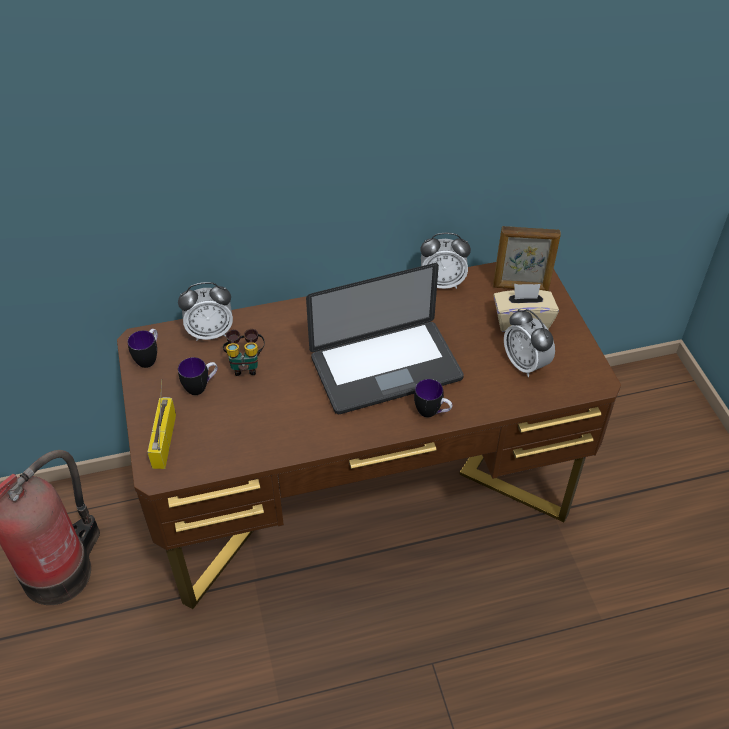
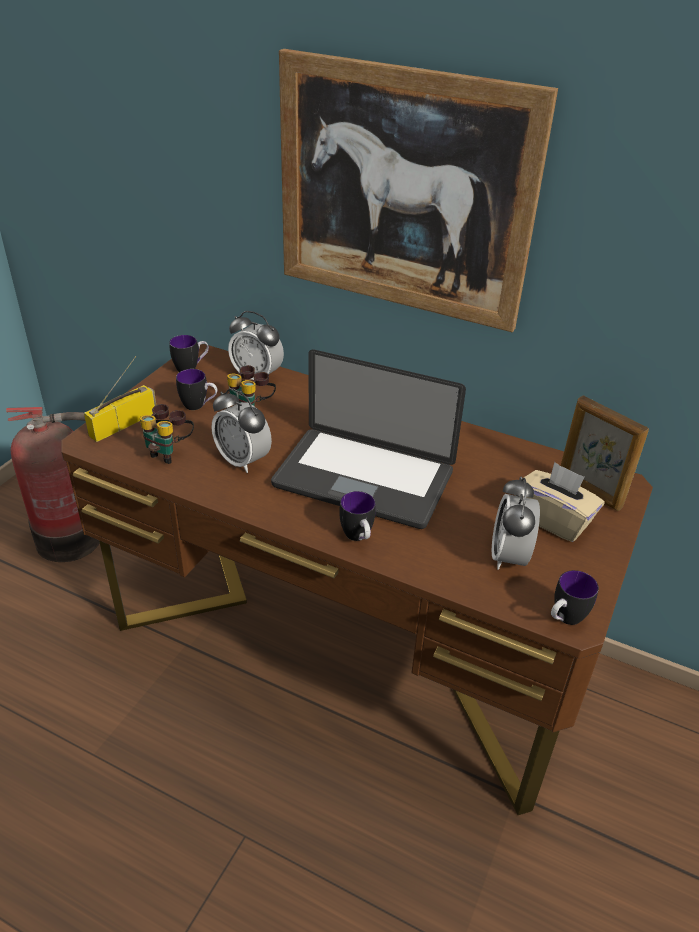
camera: 40 degrees right, 10 degrees down
(231, 438) = (169, 452): none -> binoculars
(313, 134) = (403, 193): none -> picture
(442, 283) = (507, 446): alarm clock -> alarm clock (243, 460)
(591, 384) = (564, 619): none -> mug

